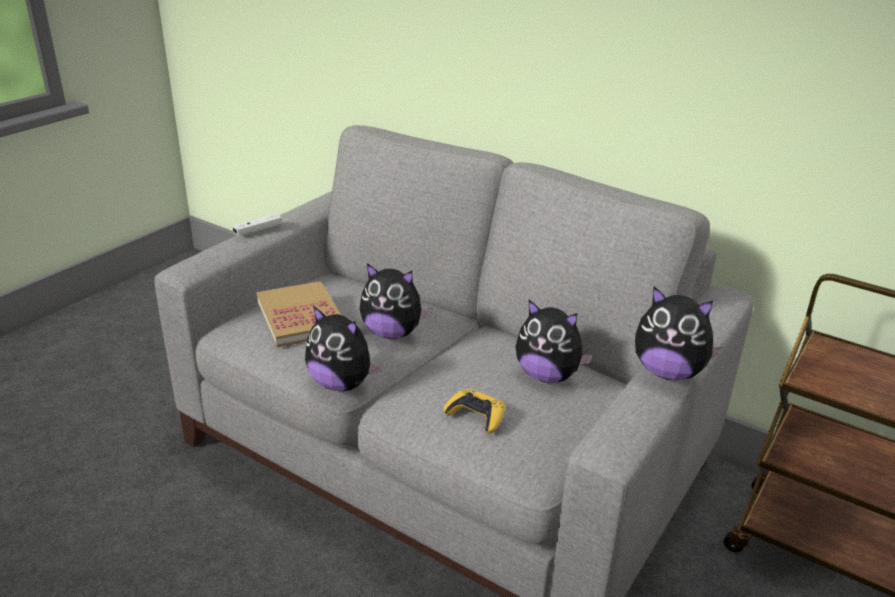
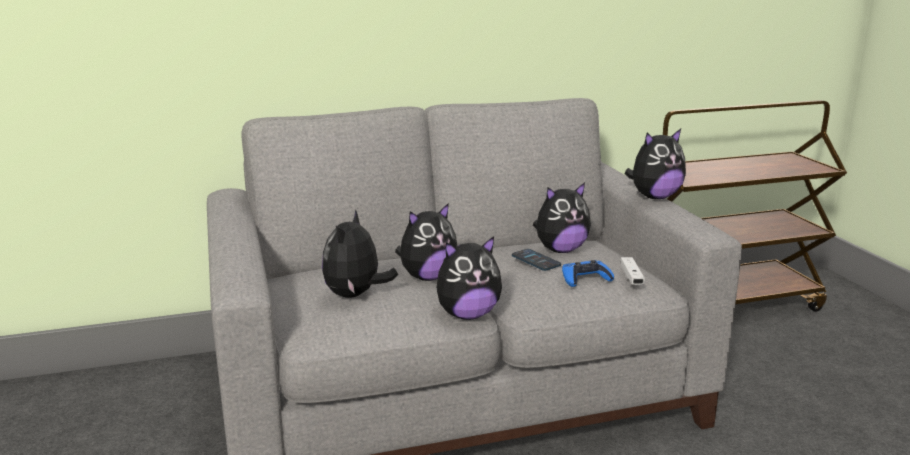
camera: 50 degrees left, 10 degrees down
(258, 230) = (233, 244): white game controller -> white game controller (631, 277)
(300, 317) = (355, 295): book -> plush toy
(476, 415) = (585, 279): yellow game controller -> blue game controller
(483, 371) = (536, 260): none -> phone

